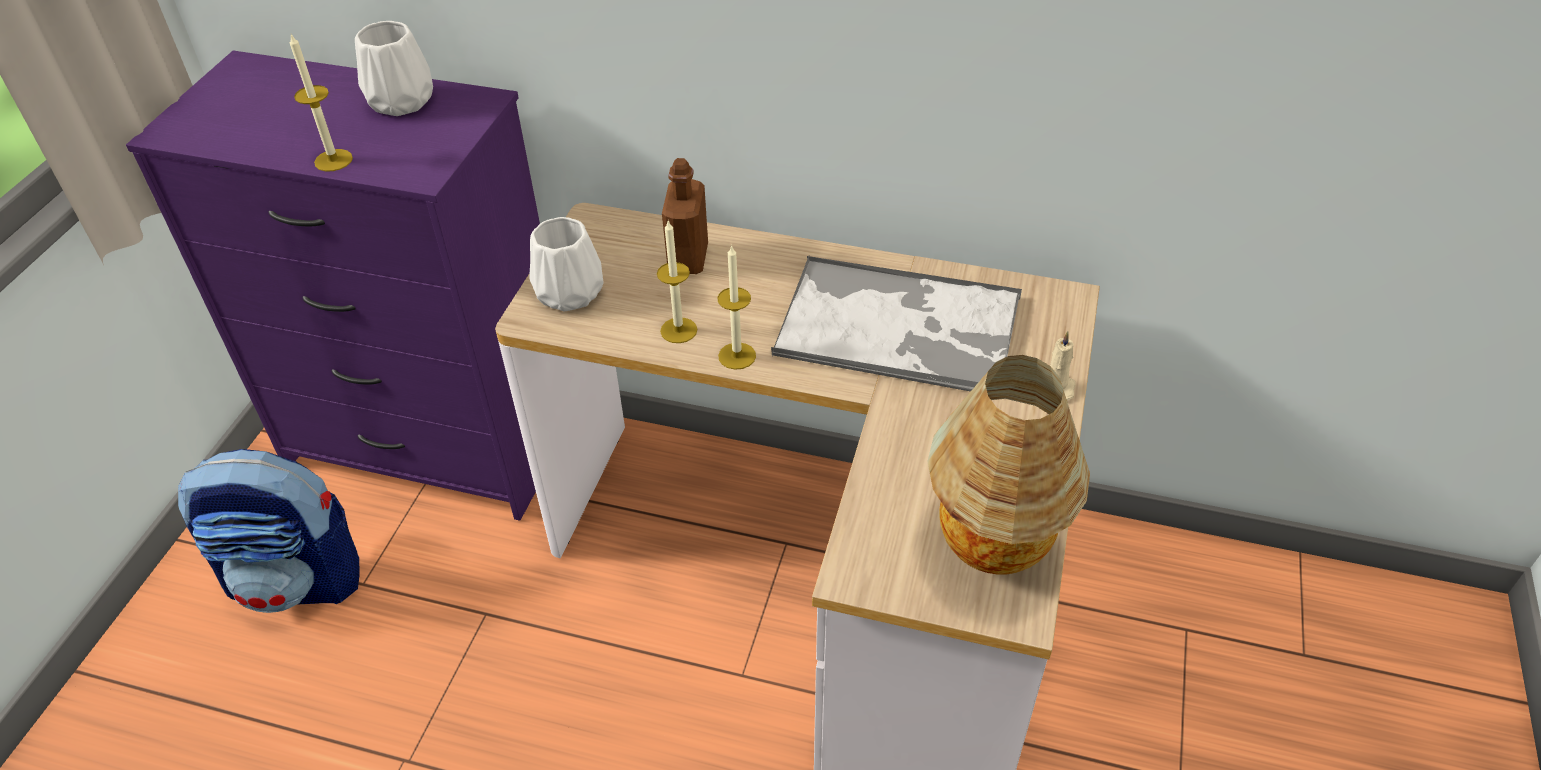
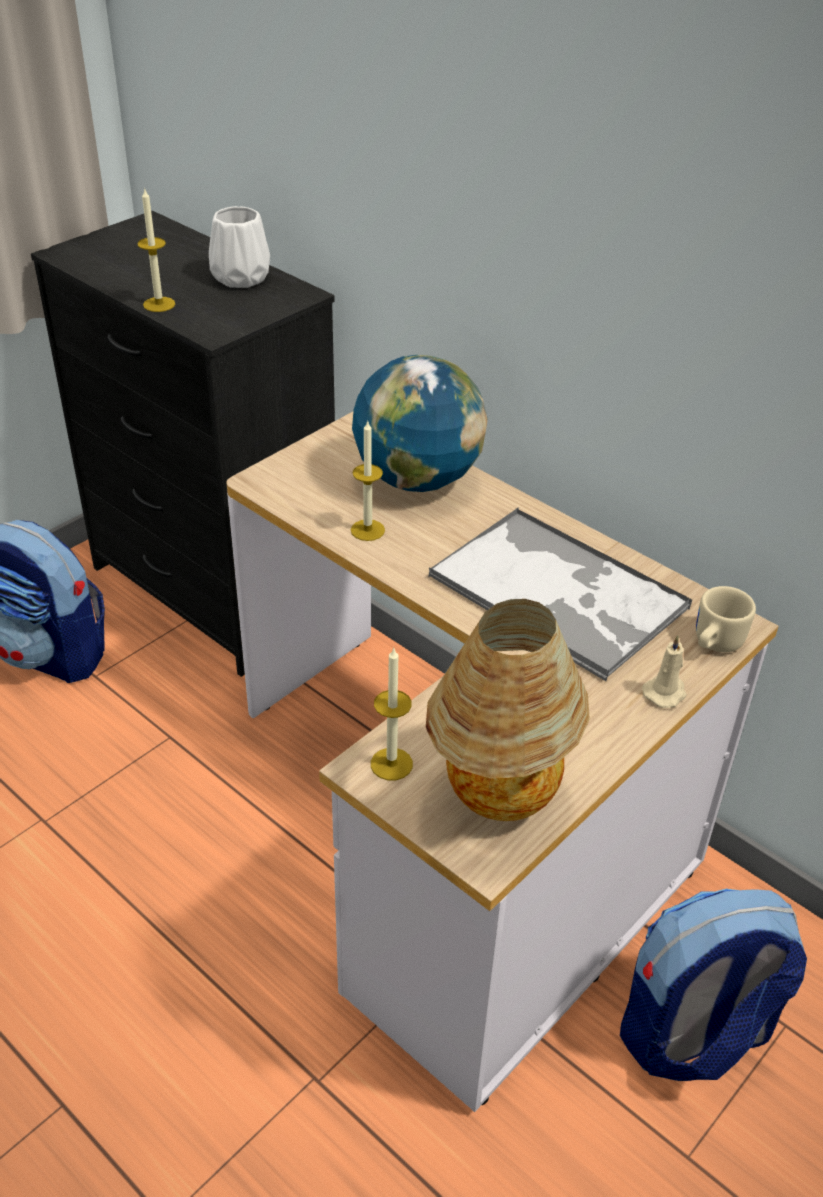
camera: 25 degrees right, 5 degrees down
(432, 442) = (212, 590): purple dresser -> black dresser
(567, 292) = (301, 472): white vase -> none
(688, 258) = (417, 479): brown bottle -> globe
(737, 356) = (400, 566): candle -> candle (391, 764)
(1061, 324) = (713, 644): none -> beige mug
(1123, 673) = (693, 1035): none -> backpack

